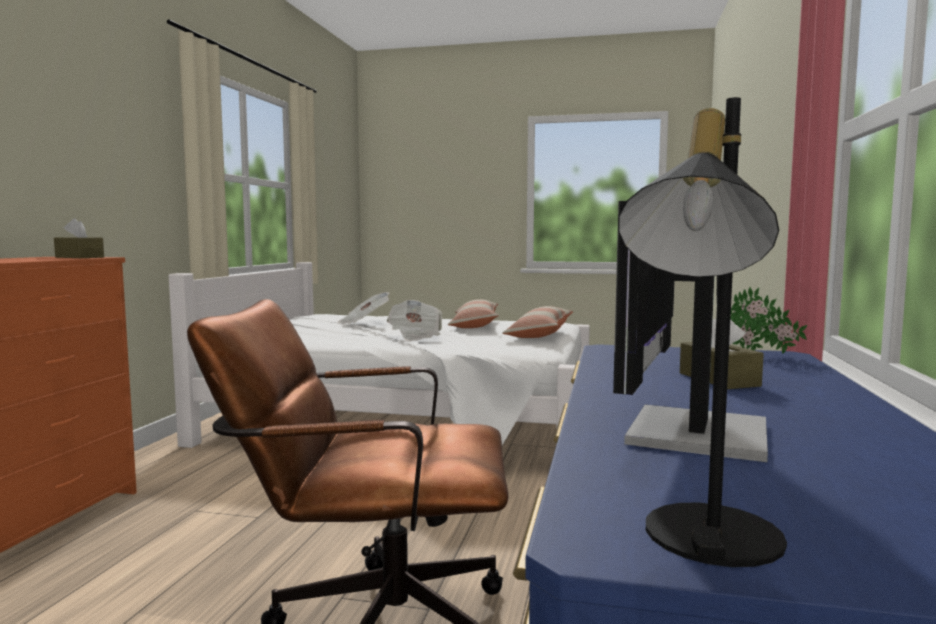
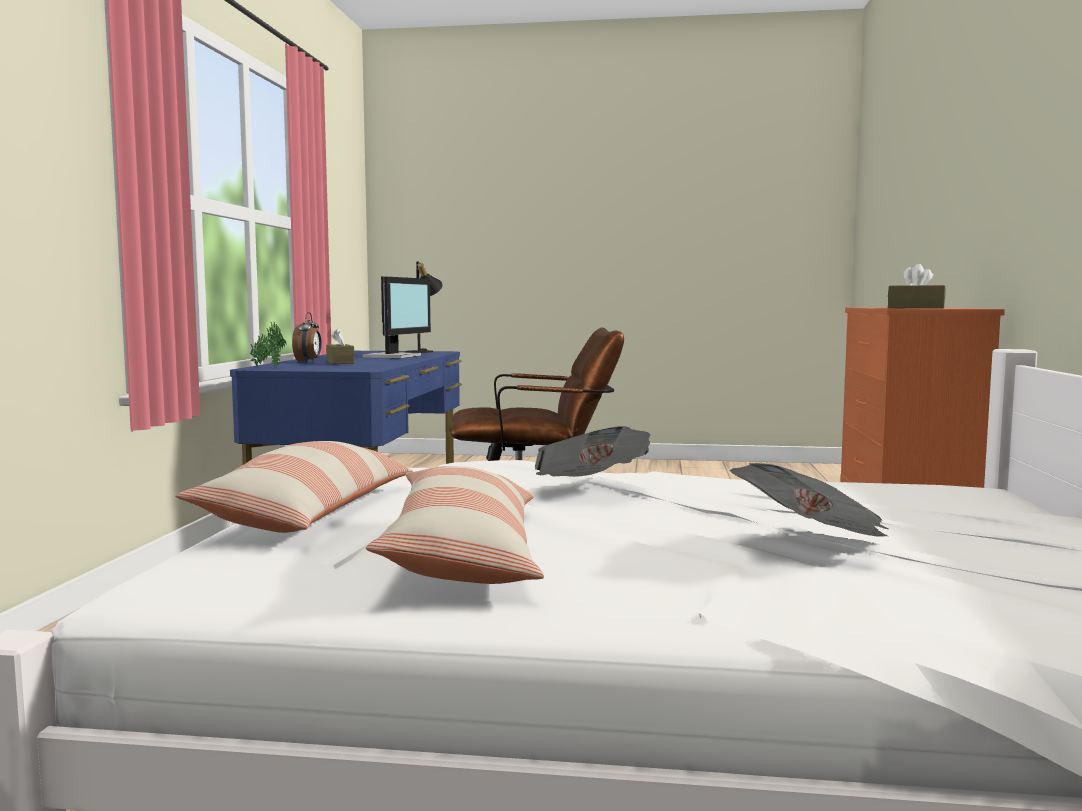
camera: 175 degrees right, 0 degrees up
(805, 389) = (308, 361): none -> alarm clock

